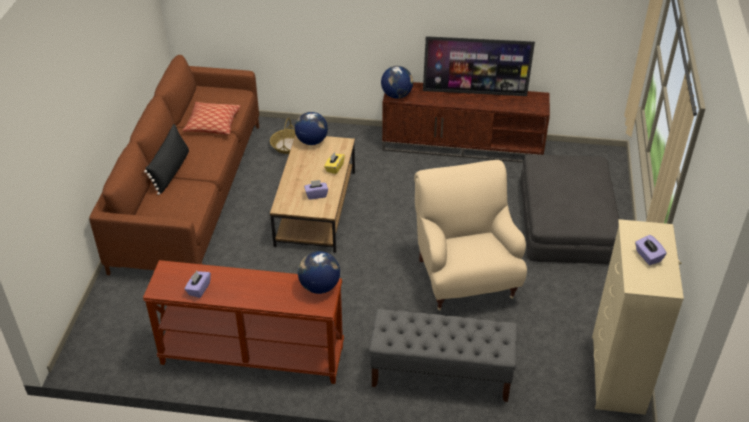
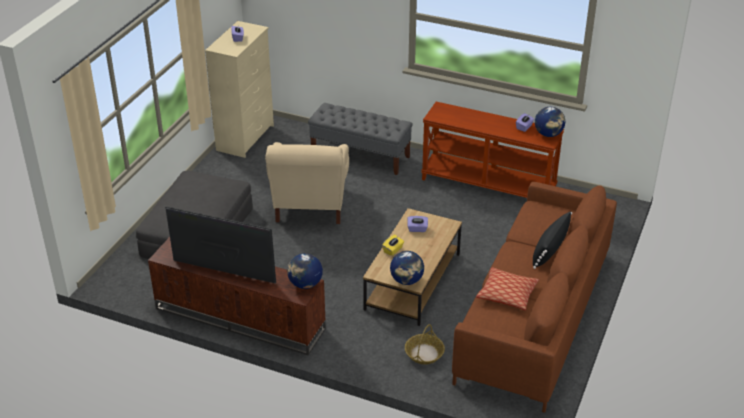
camera: 165 degrees left, 5 degrees down
(319, 287) = (440, 116): globe -> globe (548, 134)

